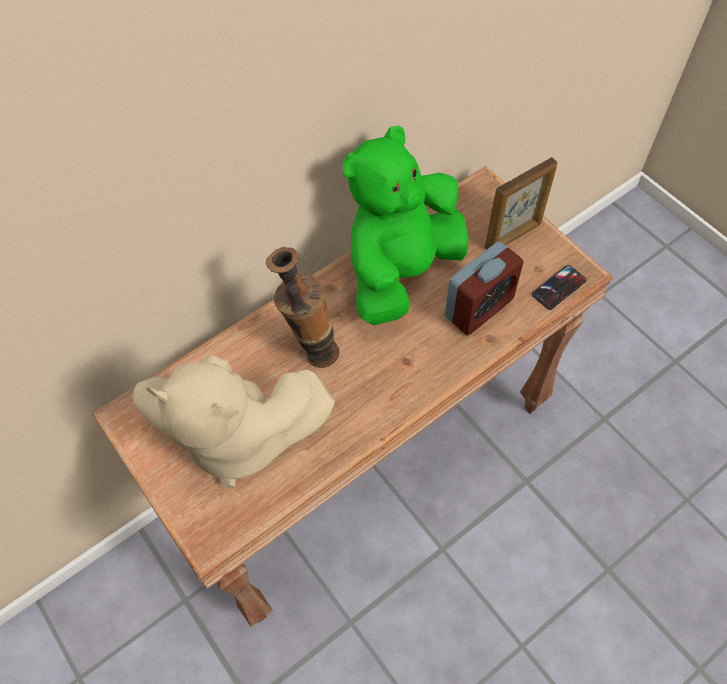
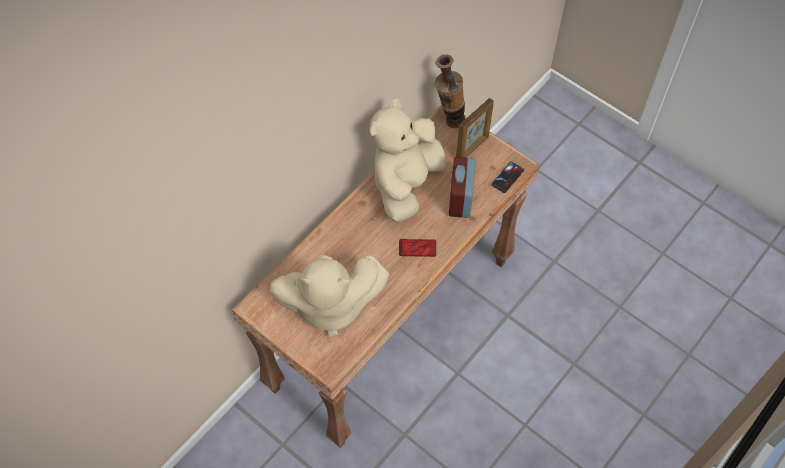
camera: 15 degrees left, 0 degrees up
(312, 352) = (361, 246): vase -> vase (448, 120)
(396, 371) = (417, 248): none -> phone
(402, 271) = (406, 183): green plush toy -> beige plush toy
(479, 308) = (460, 199): alarm clock -> alarm clock turned 150 degrees clockwise

